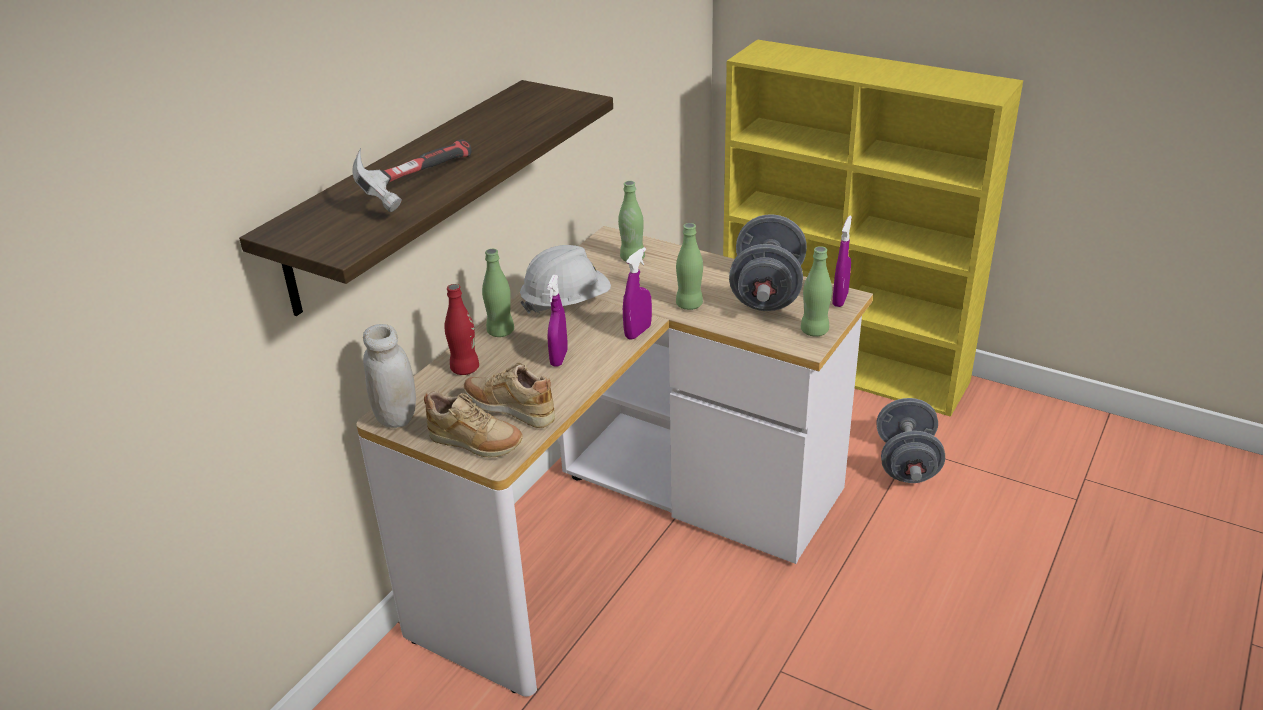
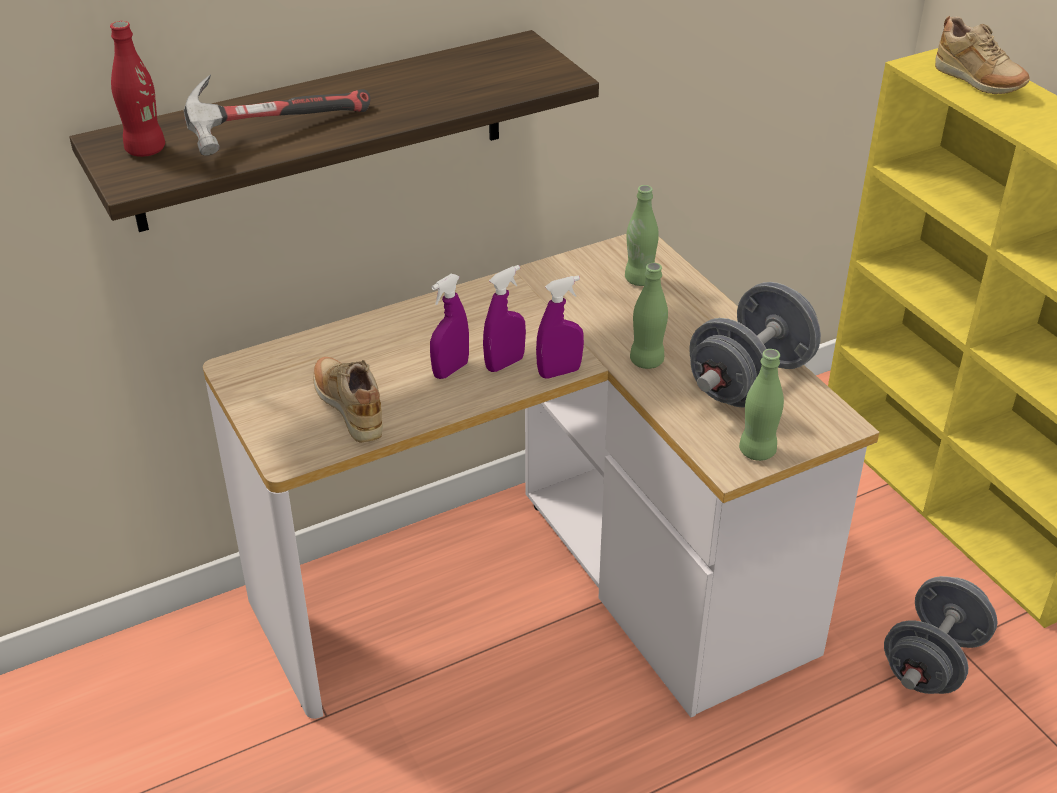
camera: 30 degrees right, 5 degrees up
(396, 417) = (243, 370): white jar -> none
(465, 369) = (351, 344): red bottle -> red bottle (145, 150)
(475, 445) = (284, 433): beige shoe -> beige shoe (977, 83)
(500, 331) = (423, 315): green bottle -> none
(566, 303) = (519, 307): white hard hat -> none
(840, 299) = (829, 423): purple spray bottle -> purple spray bottle (505, 363)

